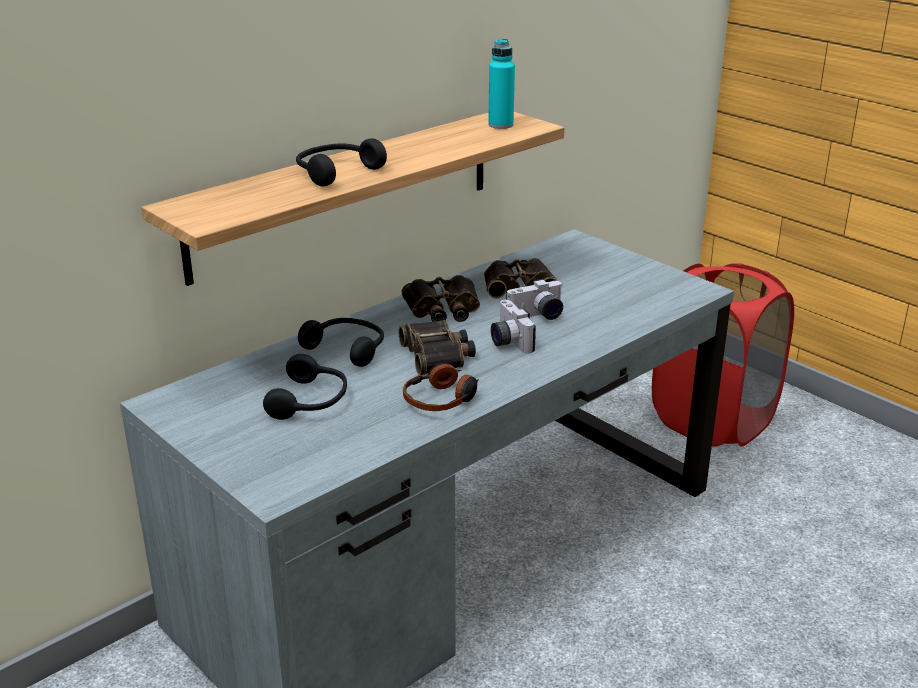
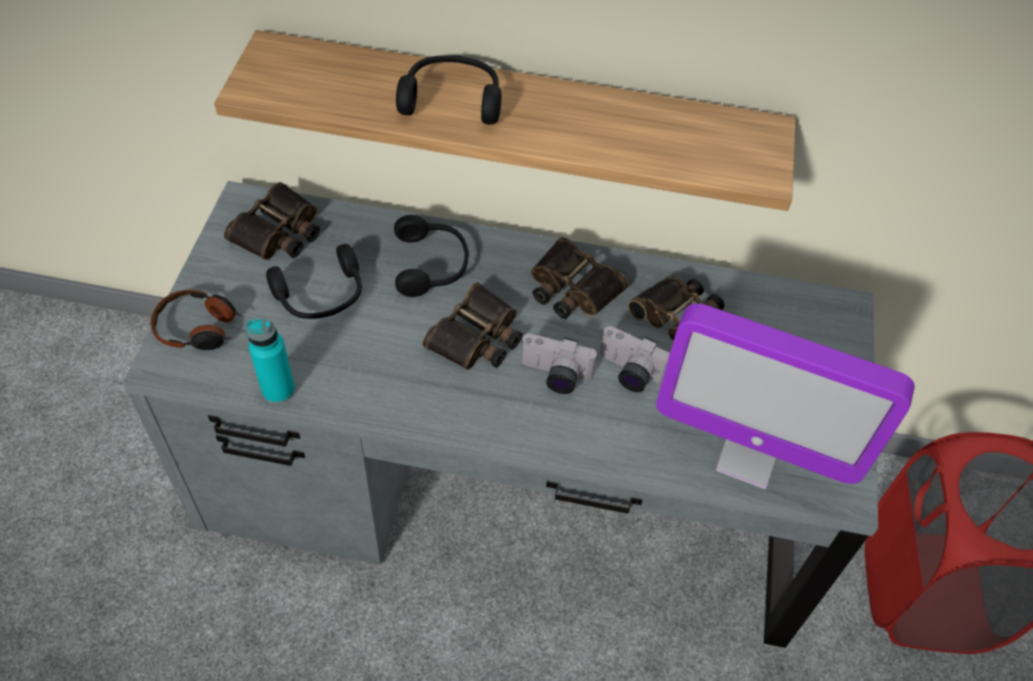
camera: 50 degrees right, 25 degrees up
(216, 397) = (279, 232): none -> binoculars
(441, 399) = (398, 387): headphones -> headphones (198, 328)
(500, 125) = (731, 144): turquoise bottle -> turquoise bottle (278, 390)
(507, 341) = (554, 376): camera -> camera turned 105 degrees counterclockwise
(645, 306) = (747, 456): none -> monitor

